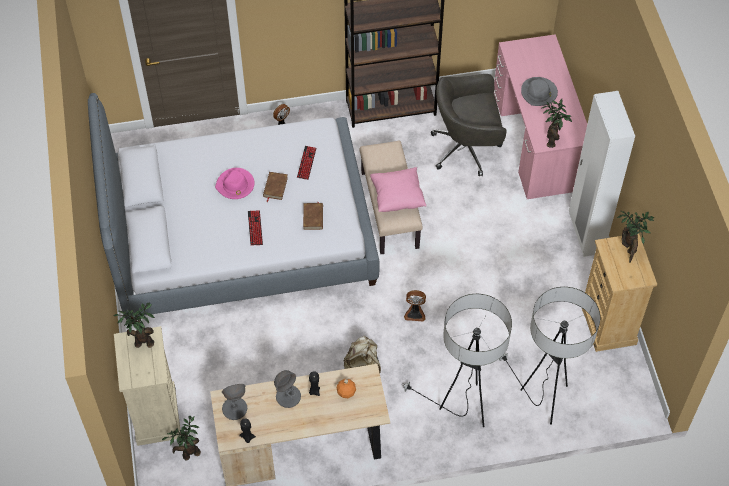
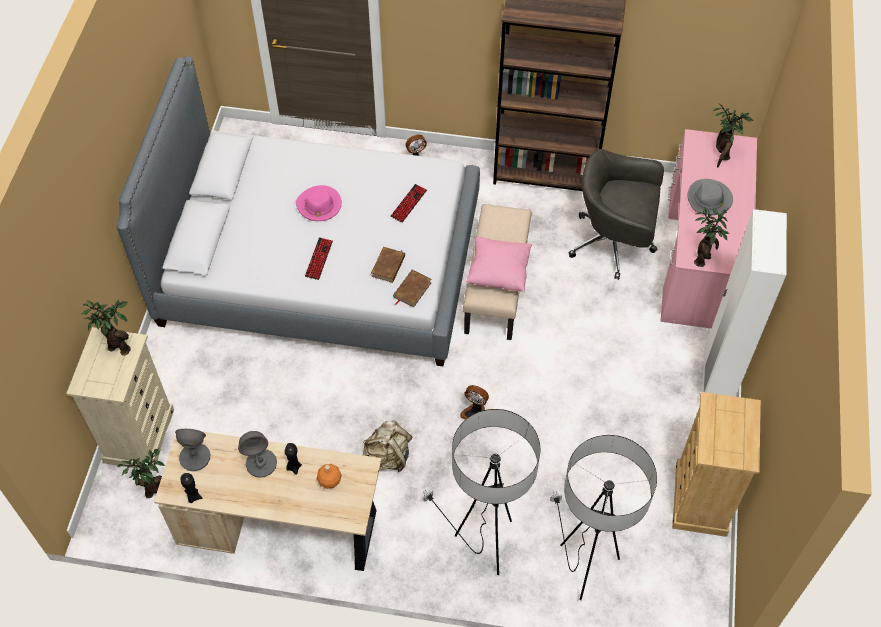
camera: 20 degrees right, 0 degrees up
(275, 187) = (361, 220): brown book -> brown book (412, 290)
(629, 249) = (739, 416): potted plant -> potted plant (722, 155)

